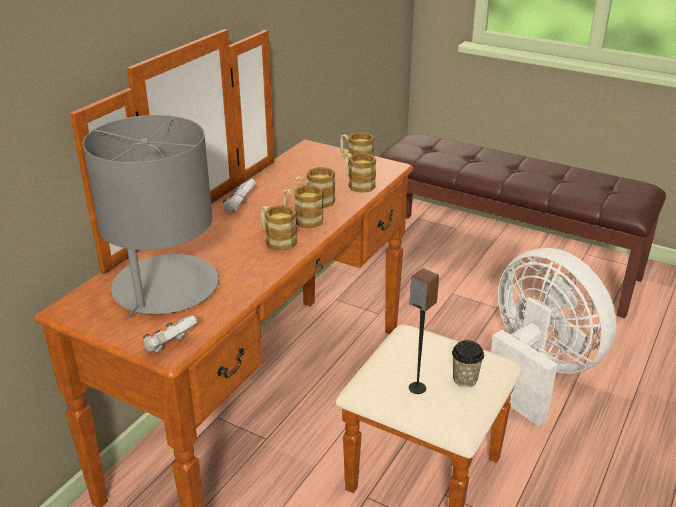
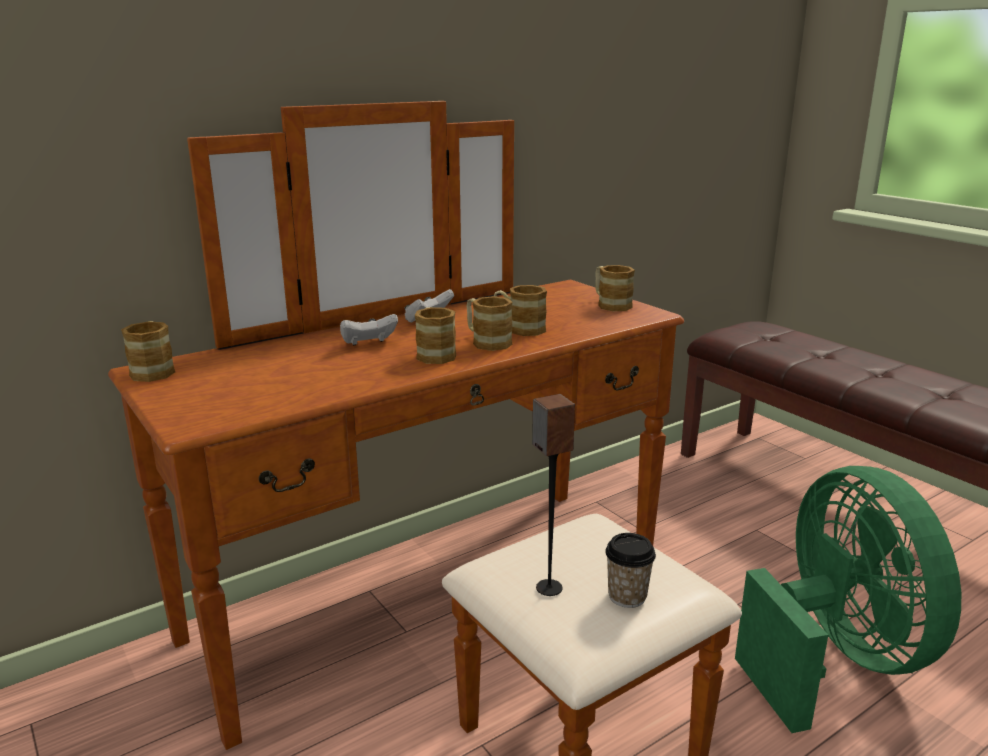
camera: 25 degrees right, 10 degrees down
(165, 287) = (260, 371): grey table lamp -> none
(170, 346) = (195, 421): white game controller -> white game controller (368, 344)
(358, 184) = (591, 322): mug -> mug (154, 370)
(537, 371) = (834, 658): white fan -> green fan

